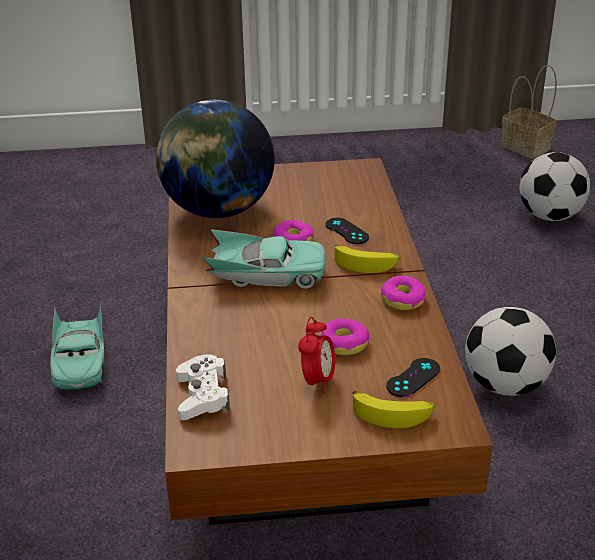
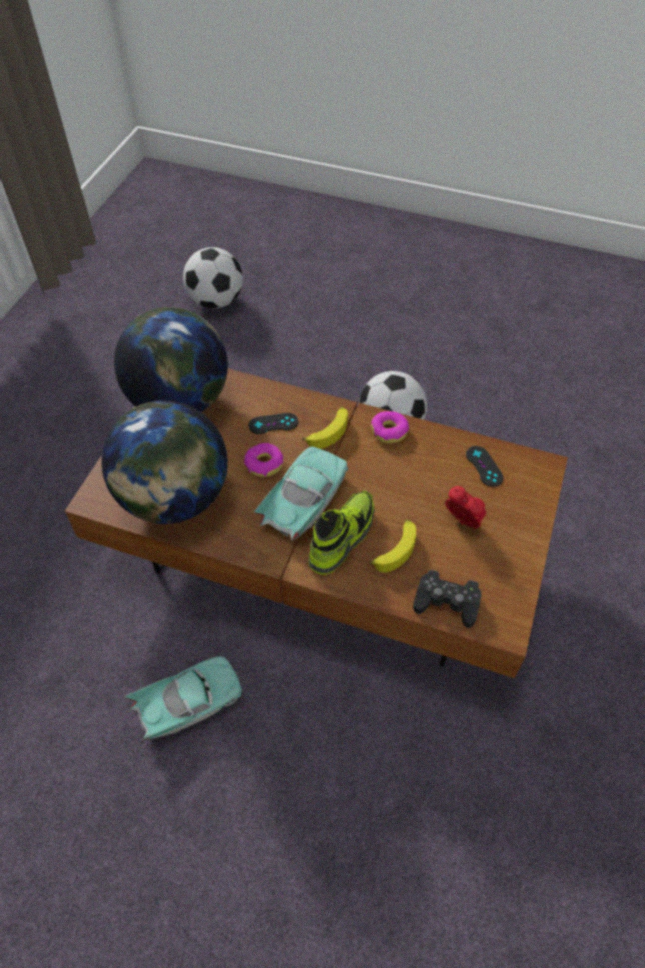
camera: 65 degrees left, 20 degrees up
(80, 361) = (189, 703): turquoise toy car -> turquoise toy car turned 45 degrees counterclockwise
(202, 395) = (446, 602): white game controller -> black game controller
(238, 308) = (341, 537): none -> shoe
(328, 179) = (180, 401): none -> globe
(344, 343) = (425, 488): donut -> none
(393, 414) = (518, 494): banana -> banana (395, 549)
(527, 147) = (110, 261): basket -> none

